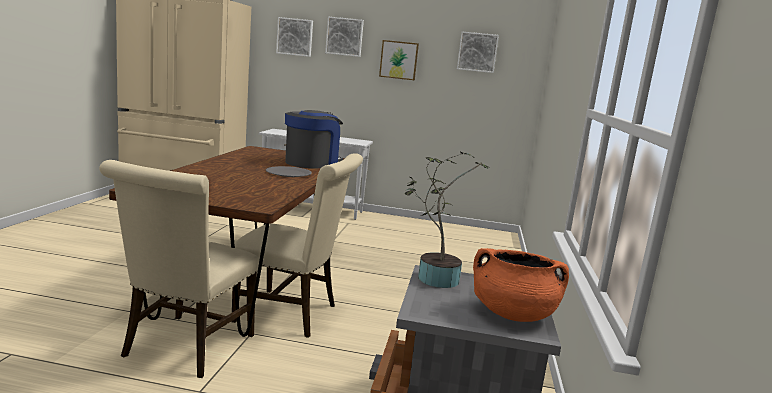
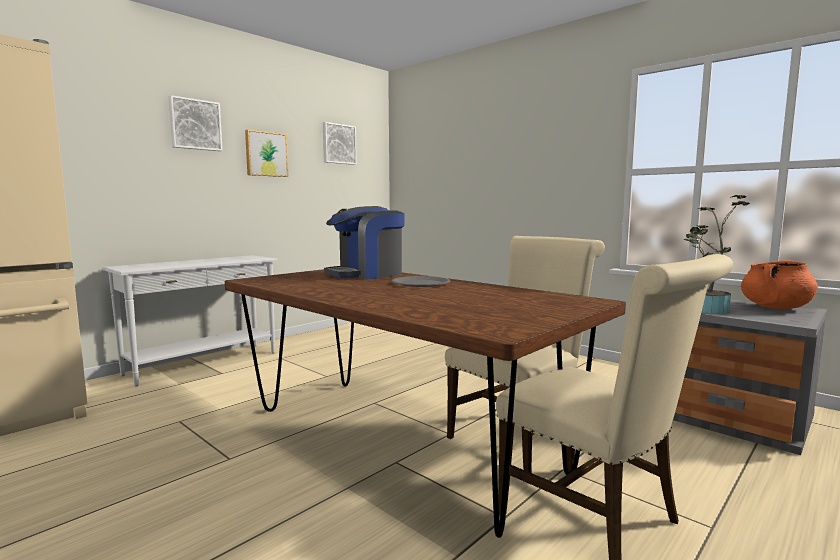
camera: 55 degrees left, 5 degrees down
(295, 37) = (117, 123): picture -> none
(312, 163) = (367, 274): coffee machine -> coffee machine turned 105 degrees counterclockwise

